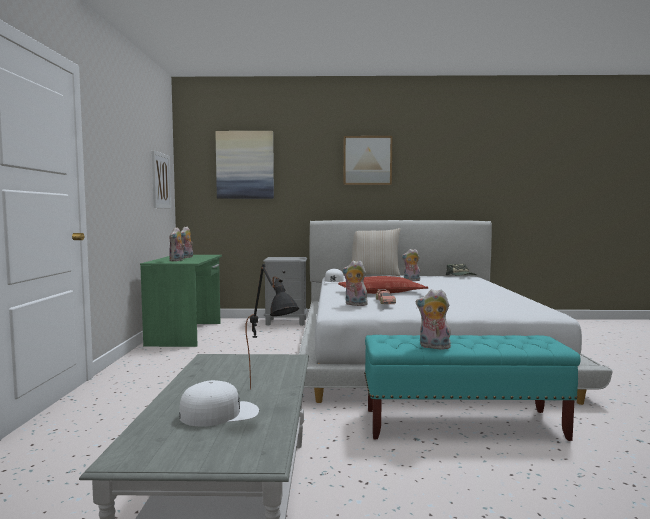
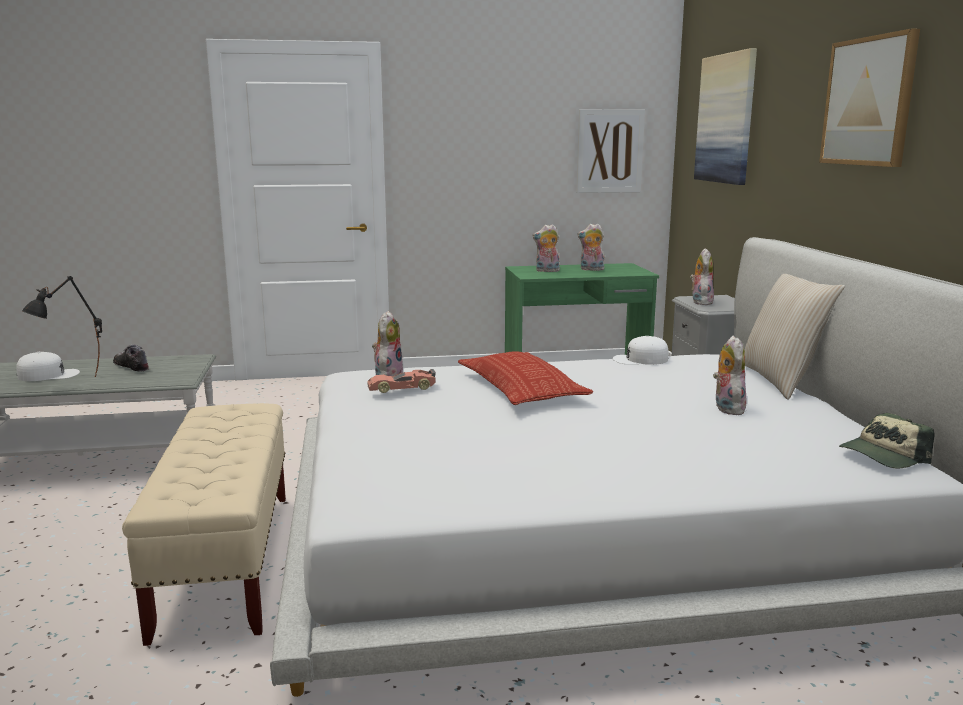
camera: 80 degrees right, 10 degrees up
(219, 378) = (132, 366): none -> shoe
(220, 413) = (49, 375): white cap -> white cap turned 75 degrees counterclockwise
(433, 347) = (191, 431): plush toy -> plush toy (700, 302)
(463, 425) = (226, 562): turquoise bench -> beige bench

